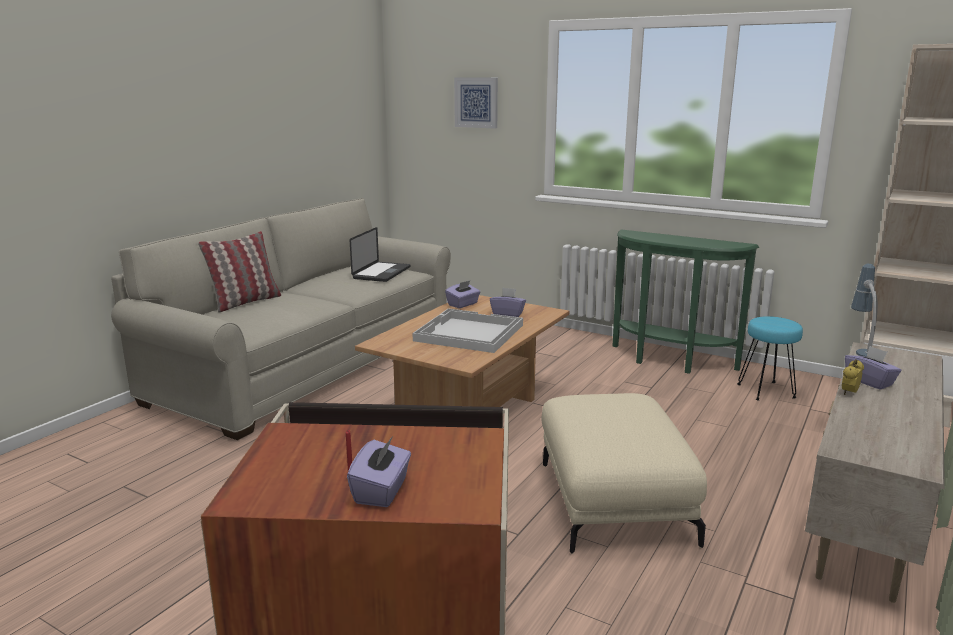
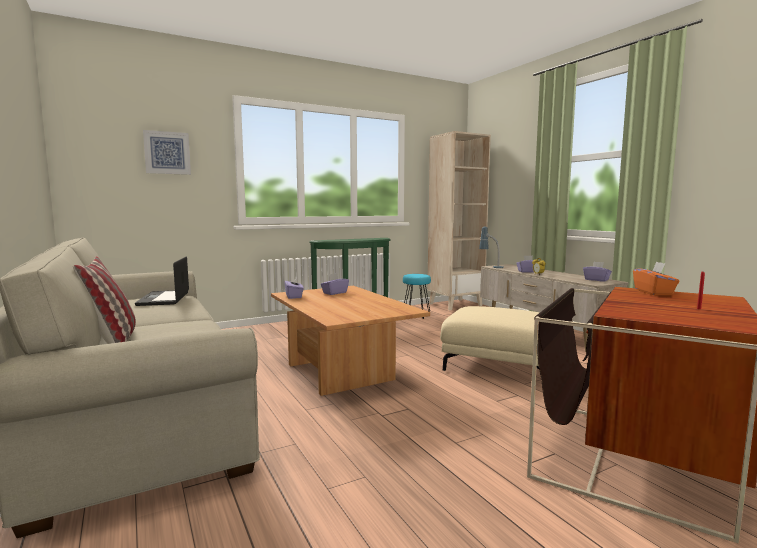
camera: 60 degrees left, 10 degrees down
(381, 273) = (164, 299): laptop -> laptop turned 150 degrees counterclockwise
(382, 491) = (712, 306): purple tissue box -> purple tissue box (596, 280)
(467, 453) = (654, 292): none -> orange tissue box
(468, 333) = (355, 303): white tray -> none

